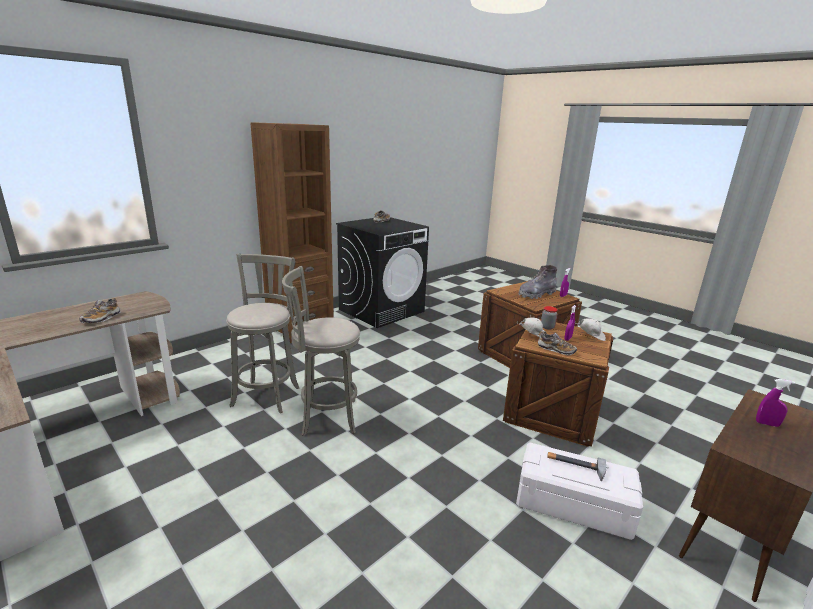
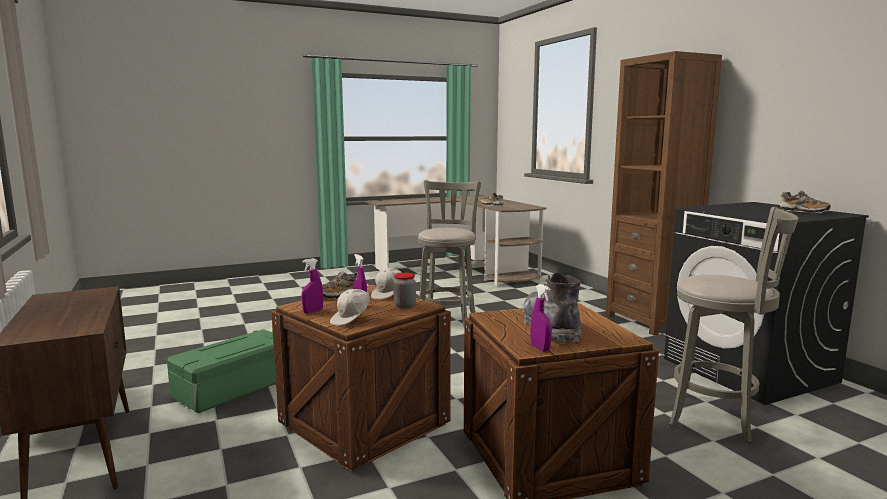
camera: 110 degrees right, 10 degrees down
(267, 394) = (496, 306): grey stool -> grey stool (718, 417)
(573, 504) = (235, 388): white storage box -> green storage box
(575, 465) = (238, 345): hammer -> none
(767, 424) = (73, 313): purple spray bottle -> purple spray bottle (313, 312)

